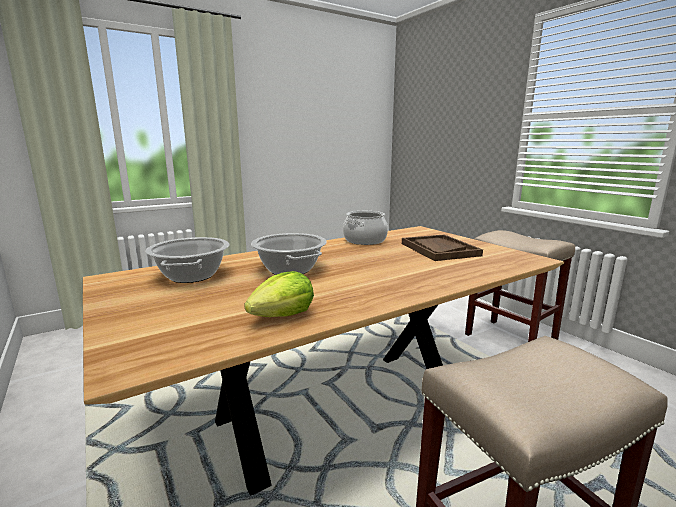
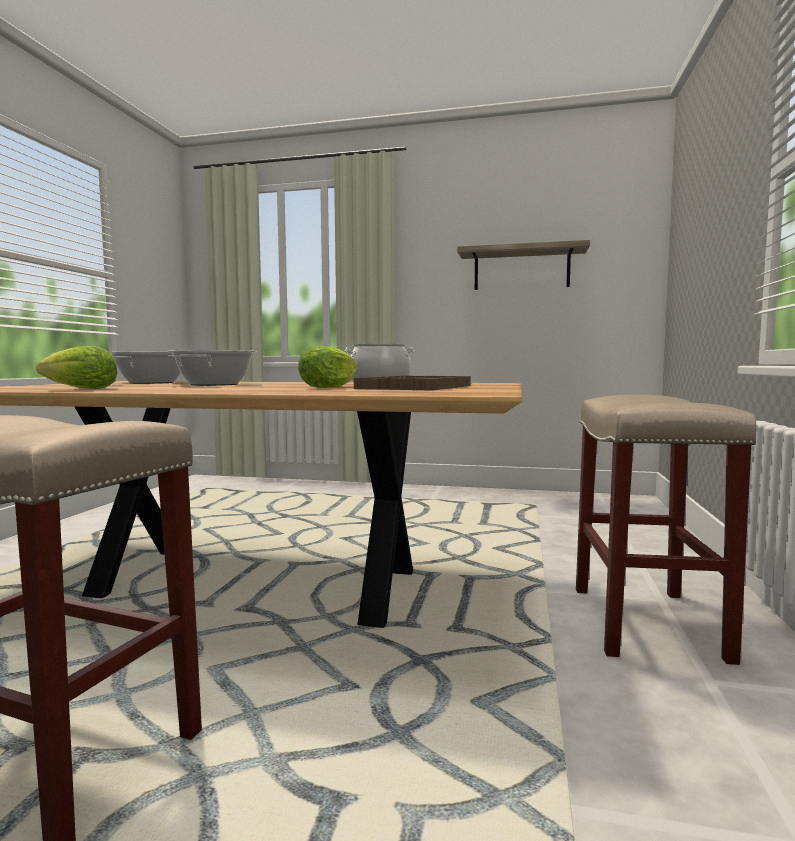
camera: 45 degrees right, 10 degrees down
(320, 128) = (521, 269): none -> shelf
(404, 260) = (328, 387): none -> lettuce

